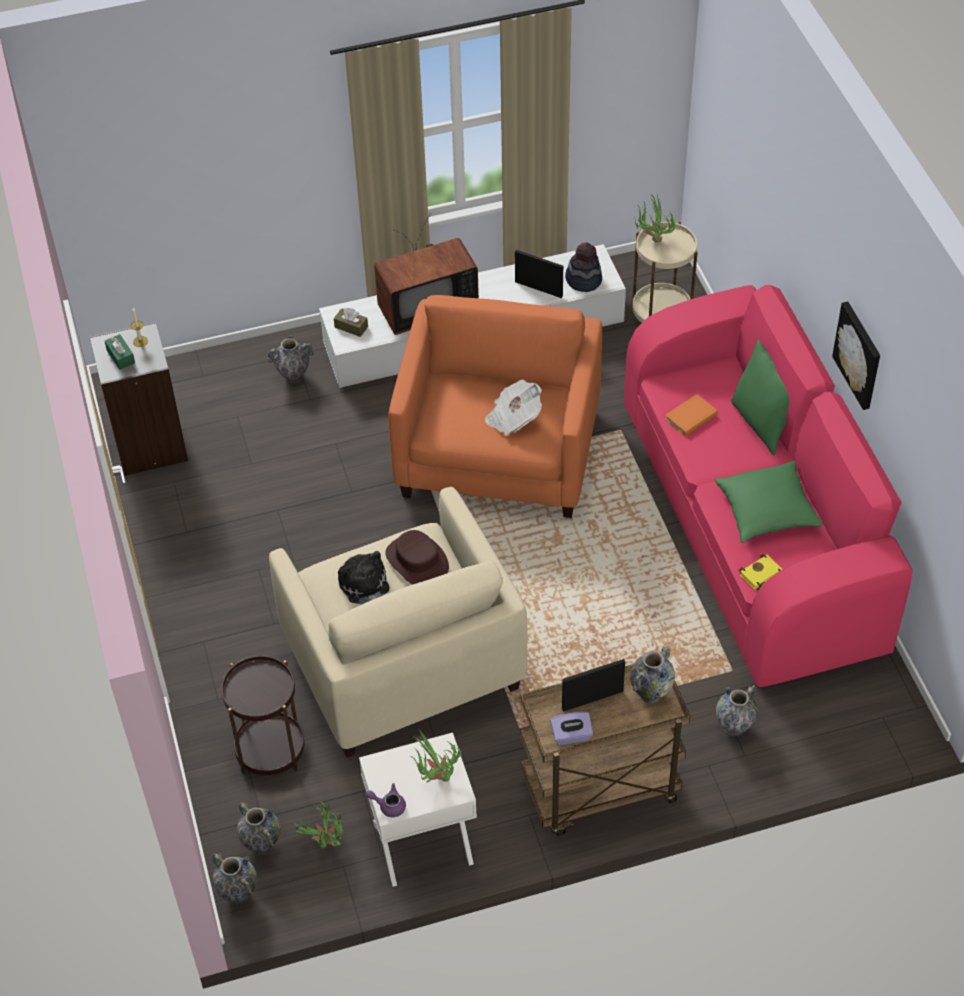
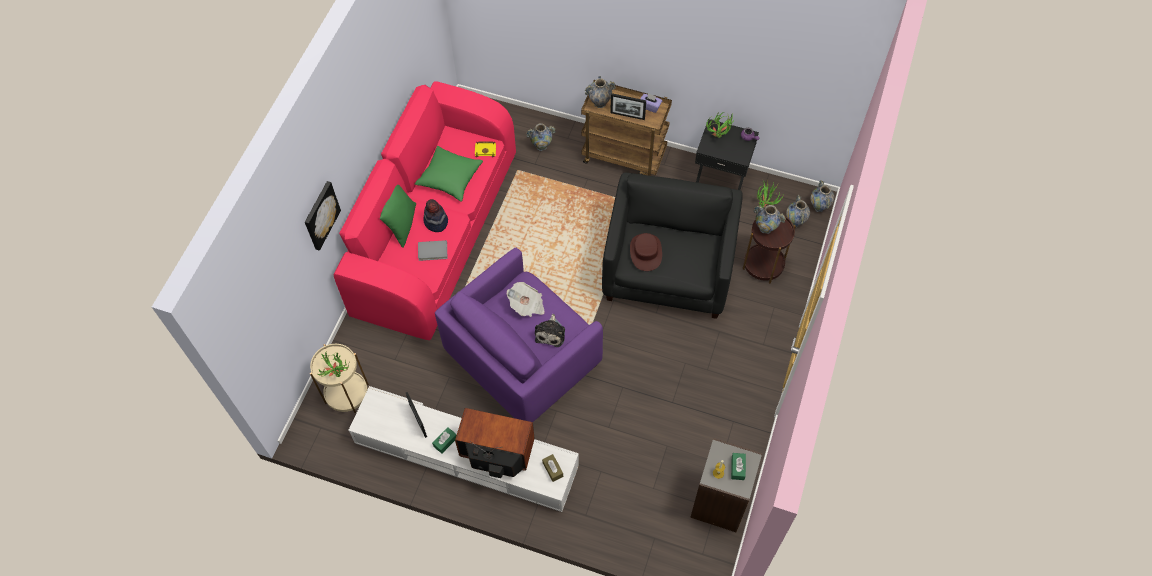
camera: 145 degrees left, 10 degrees up
(293, 377) = (599, 496): vase -> vase (765, 228)
(365, 587) = (682, 254): plush toy -> plush toy (551, 333)
(401, 662) = (668, 269): beige armchair -> black armchair
(423, 843) = (720, 180): white nightstand -> black nightstand
(490, 288) = (445, 442): none -> green tissue box
(499, 453) = (523, 358): orange armchair -> purple armchair
(583, 280) = (386, 409): hat -> hat (436, 222)
(691, 417) = (433, 251): orange book -> grey book
(859, 354) = (373, 120): picture -> picture (320, 215)

